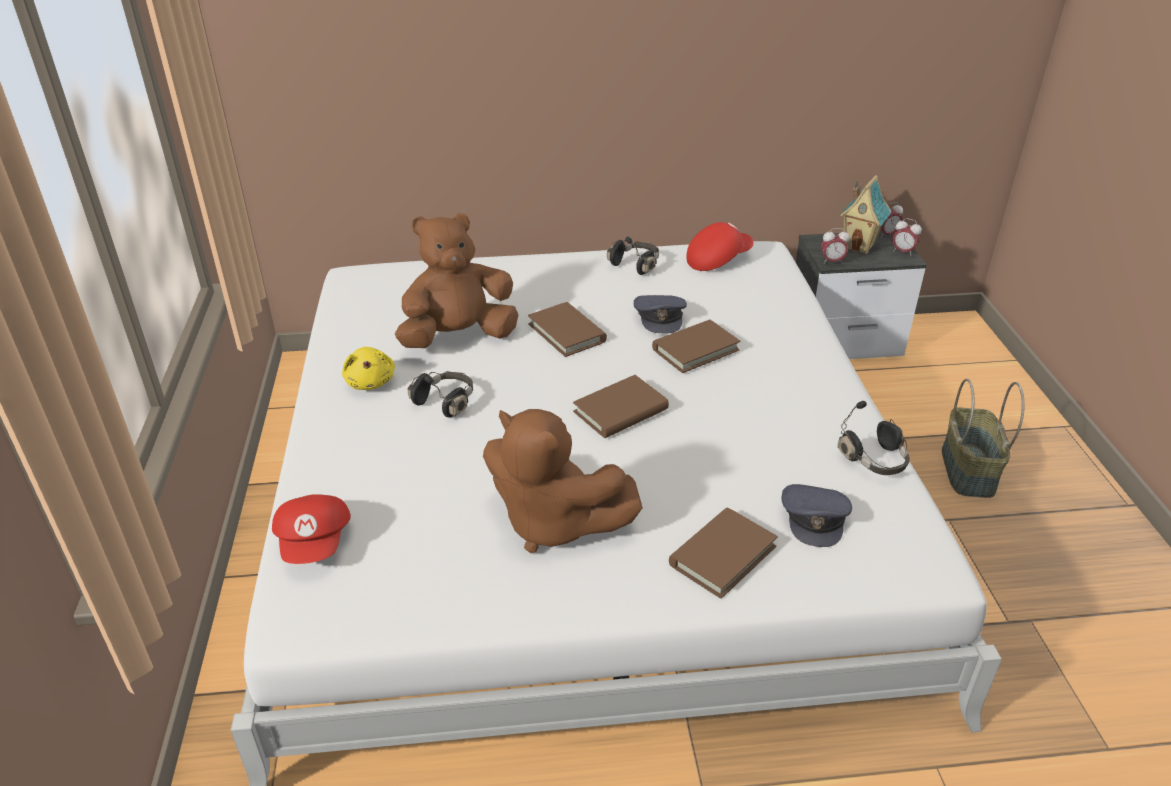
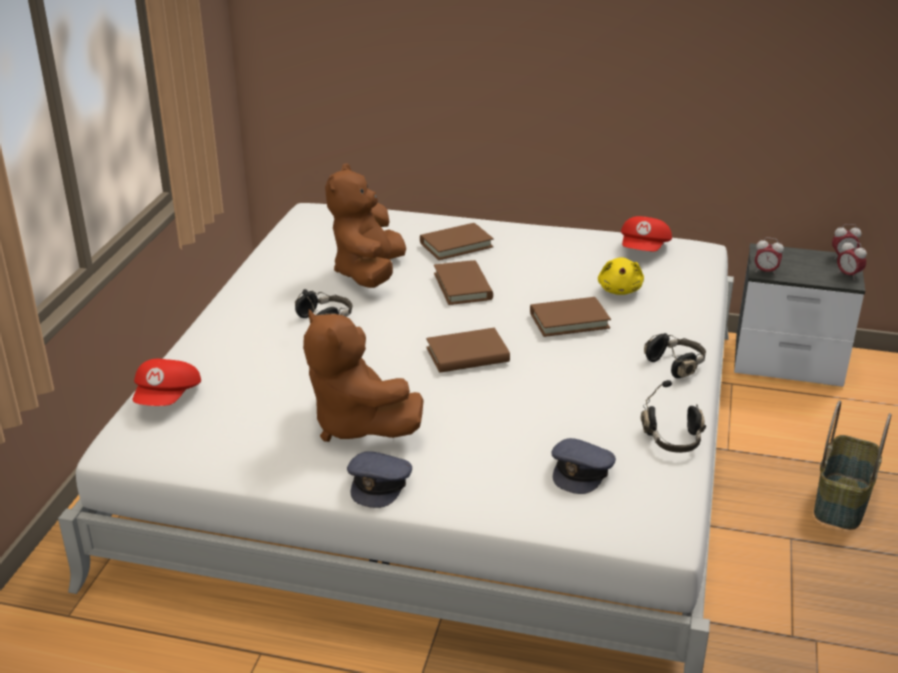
camera: 20 degrees right, 5 degrees down
(370, 382) = (277, 294): yellow plush toy -> yellow plush toy (620, 290)
(458, 337) = (369, 273): brown plush toy -> brown plush toy turned 75 degrees counterclockwise
(636, 264) = (563, 241): black headphones -> black headphones (676, 365)
(660, 317) = (554, 288): grey cap -> grey cap (379, 483)
(717, 260) = (644, 250): red cap -> red cap turned 120 degrees clockwise
(722, 555) = (480, 479): brown book -> brown book (456, 245)
(859, 246) = (805, 263): toy house -> none

